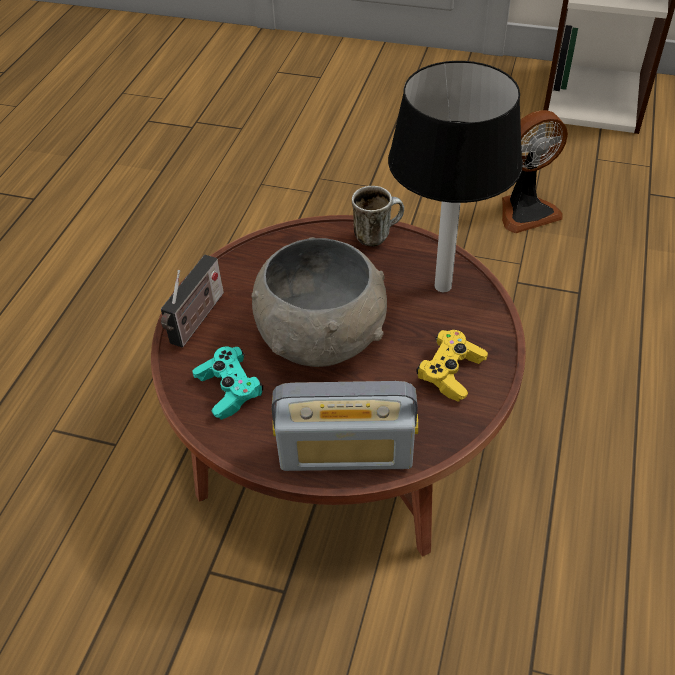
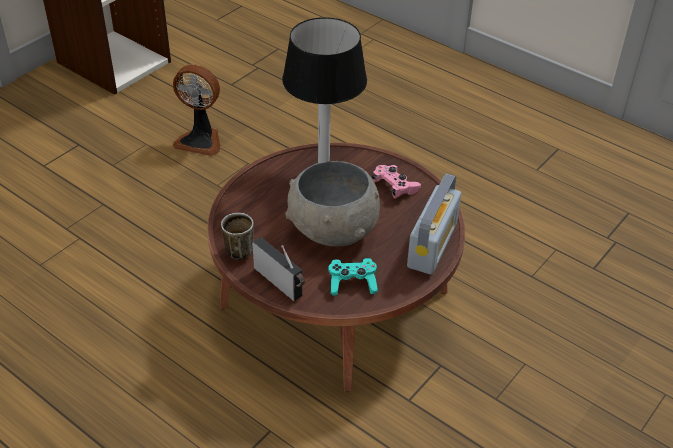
camera: 70 degrees left, 5 degrees down
(377, 235) = (258, 176): mug -> mug (239, 248)
(450, 373) = (395, 187): yellow game controller -> pink game controller
(525, 211) = (201, 140): fan -> fan turned 105 degrees clockwise

